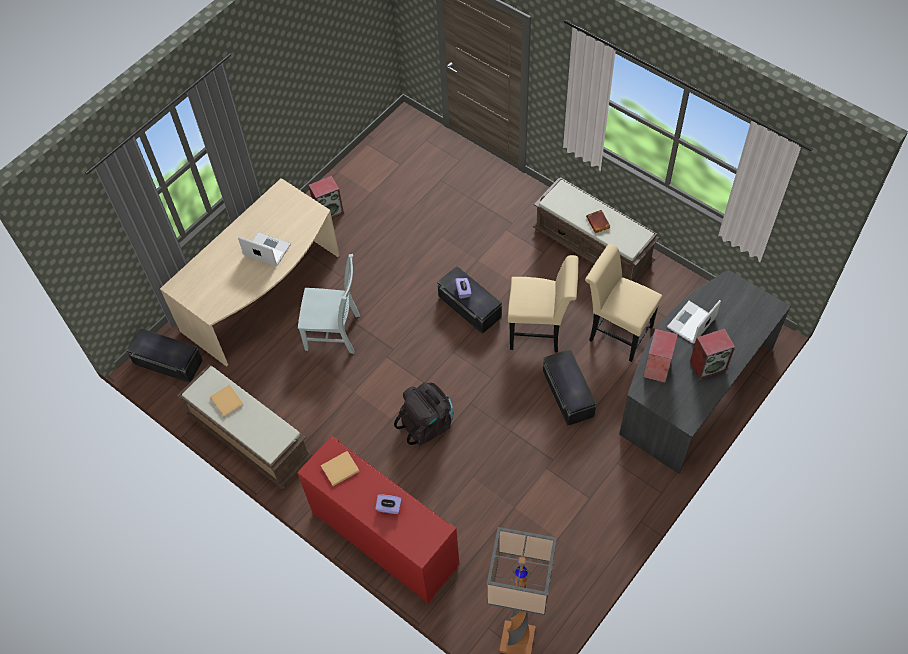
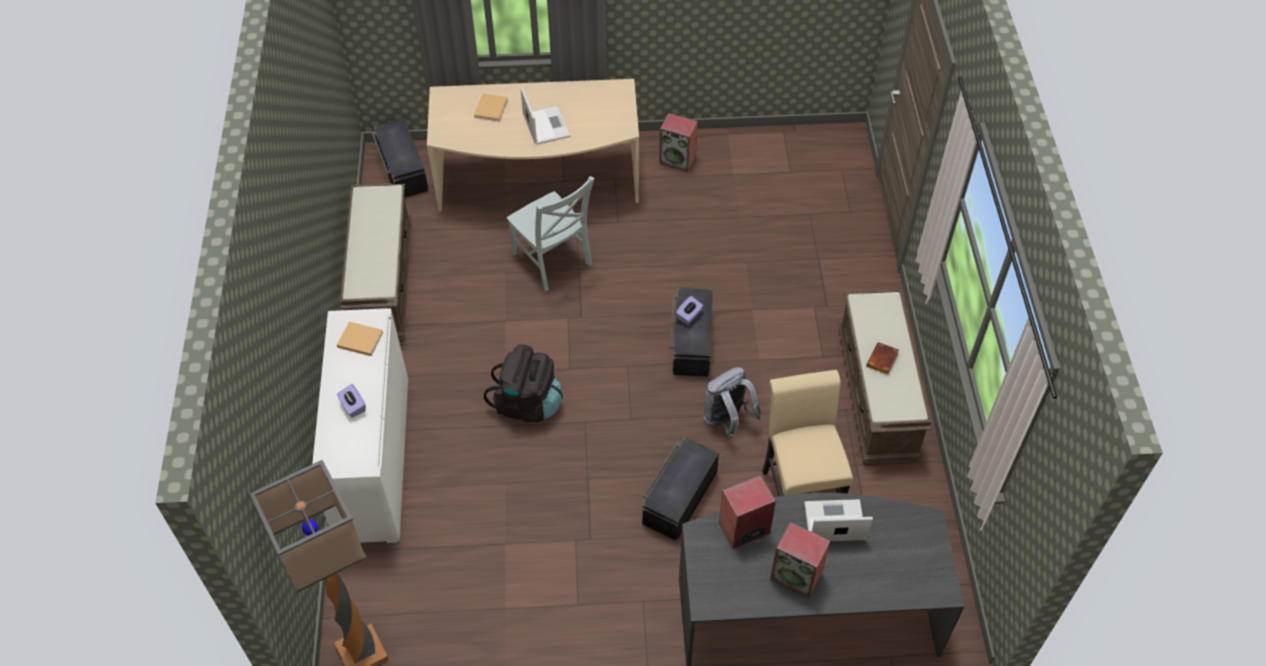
camera: 45 degrees right, 5 degrees down
(226, 401) = (376, 221): beige book -> beige book (491, 108)
(384, 538) = (374, 459): red cabinet -> white cabinet
(540, 331) = (727, 421): beige chair -> grey backpack

